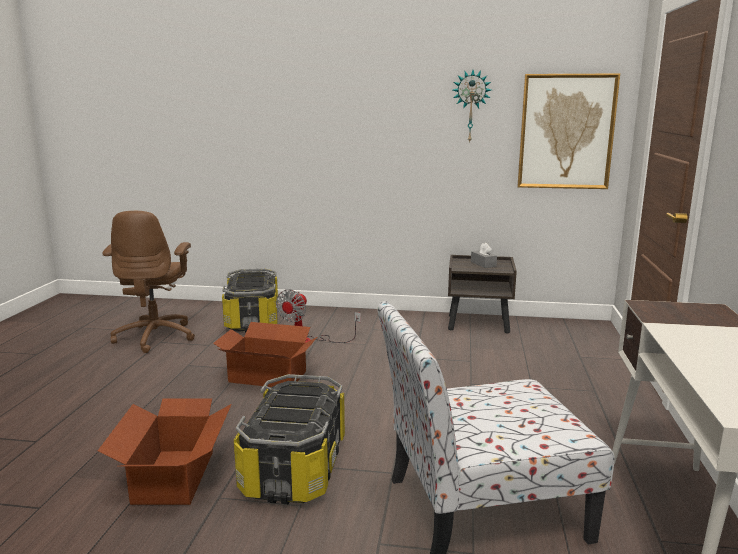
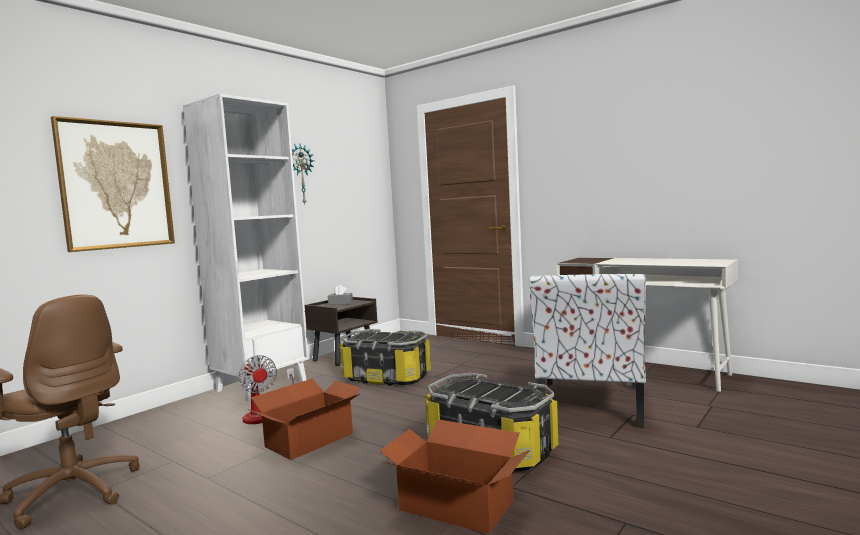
camera: 60 degrees left, 10 degrees down
(252, 319) = (150, 431): storage box -> storage box (386, 378)
(367, 319) = (261, 385): none -> white bookcase
(566, 132) = (360, 194): picture -> picture (116, 185)

